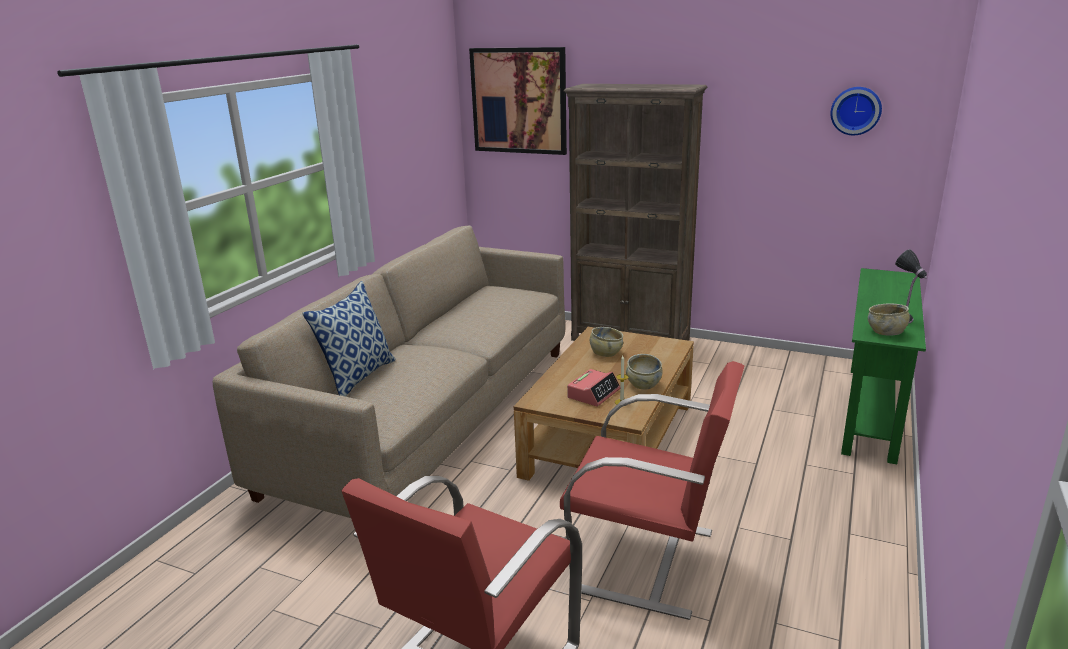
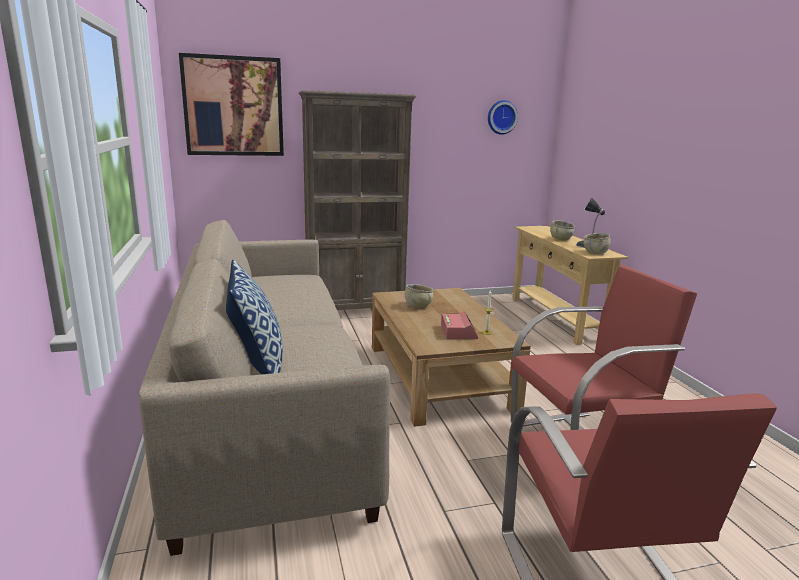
camera: 40 degrees left, 5 degrees down
(643, 384) = (479, 318): beige bowl -> beige bowl (560, 239)
(872, 412) = (555, 318): green console table -> beige console table

